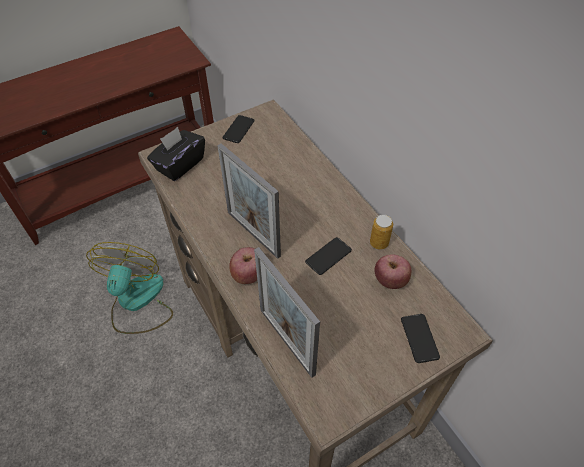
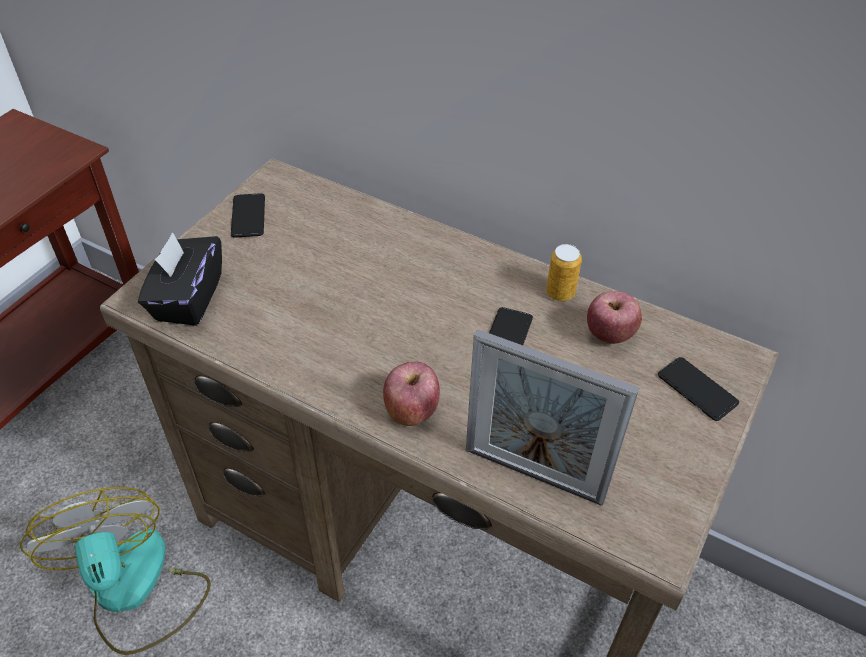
camera: 30 degrees left, 5 degrees down
(253, 234) = (378, 351): picture frame -> none

